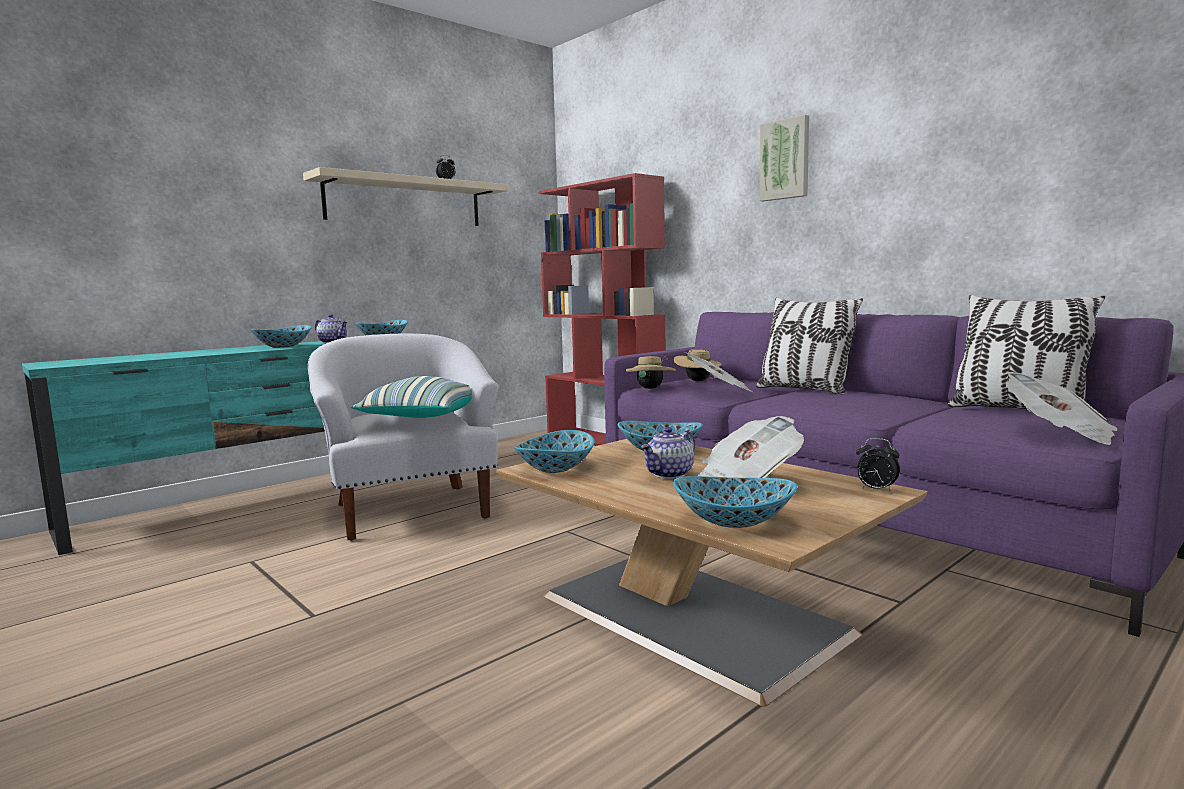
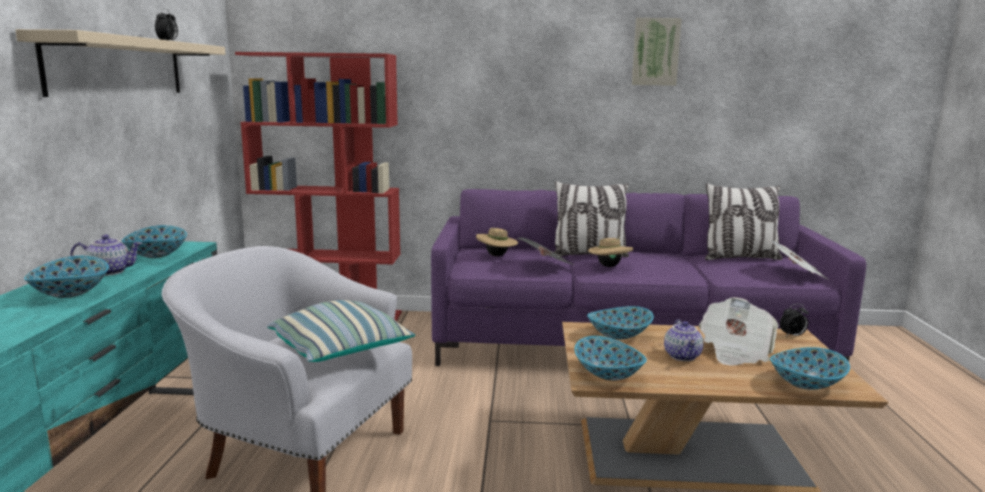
camera: 45 degrees left, 5 degrees up
(651, 388) = (484, 271): beige hat -> beige hat (609, 266)
(785, 160) = (527, 59): picture -> picture (655, 52)

